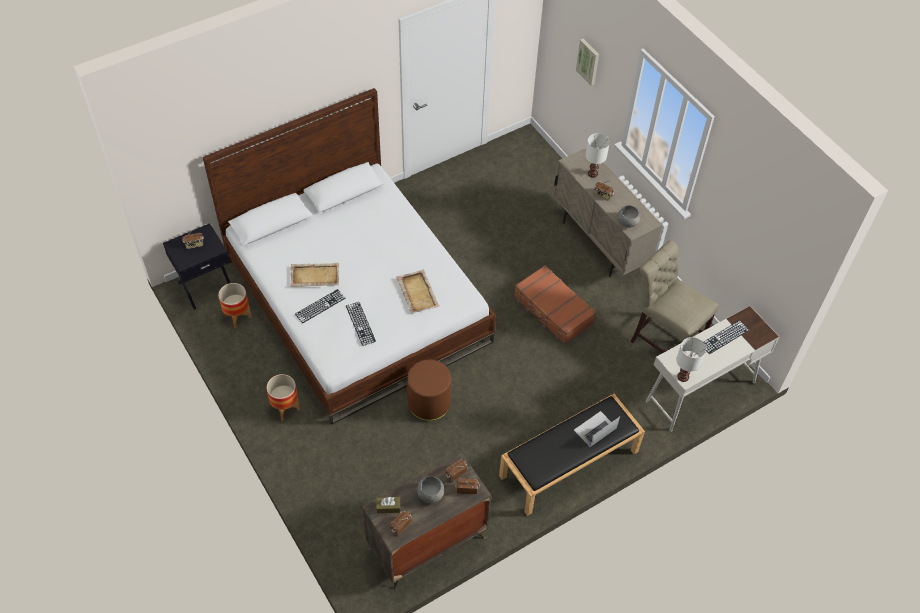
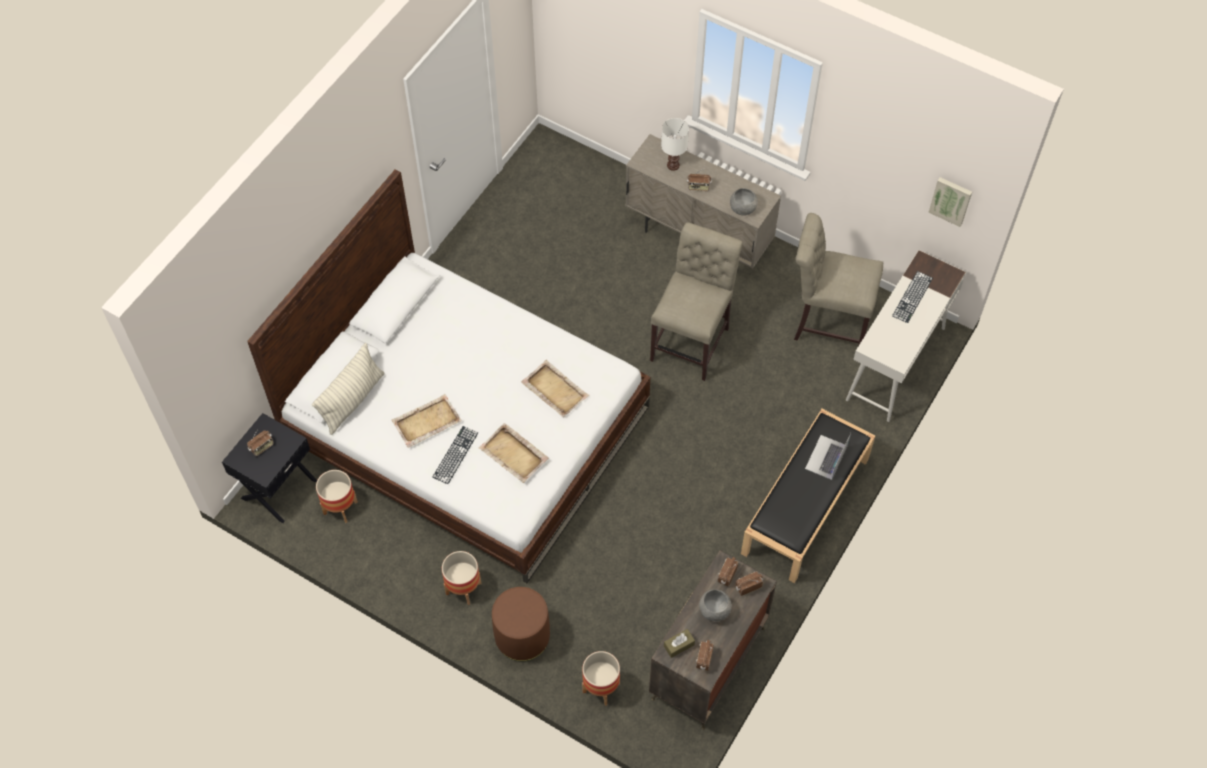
camera: 25 degrees left, 5 degrees up
(274, 241) = (352, 400): none -> pillow
(338, 522) = (601, 688): none -> planter
(360, 323) = (514, 454): keyboard -> beige tray
(429, 403) = (619, 508): brown ottoman -> brown ottoman (522, 636)
(553, 310) = (692, 340): brown suitcase -> beige chair
(588, 61) = (620, 37): picture -> picture (951, 200)
(682, 376) = (894, 360): white table lamp -> none

